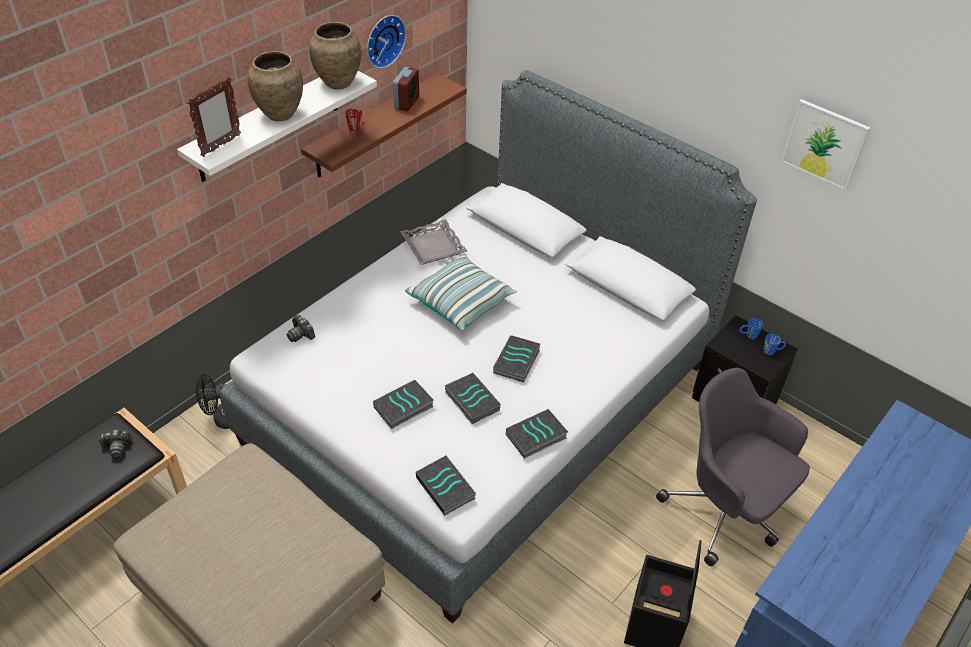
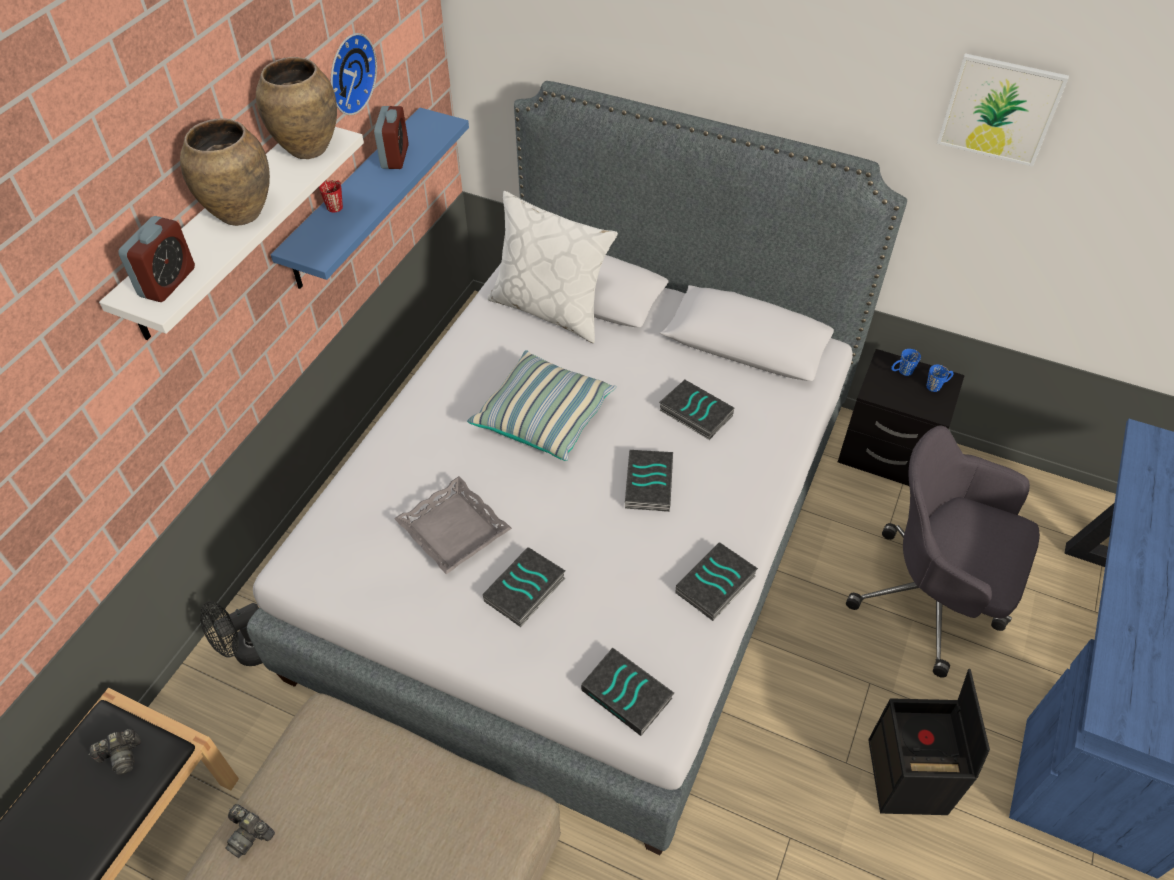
camera: 15 degrees left, 5 degrees up
(221, 146) = (167, 282): picture frame -> alarm clock
(301, 334) = (342, 519): camera -> camera (249, 834)
(374, 126) = (355, 199): brown shelf -> blue shelf
(432, 246) = (476, 348): grey tray -> grey tray (453, 530)
(471, 401) = (611, 556): book -> book (694, 413)
(495, 232) = (550, 309): none -> white pillow

